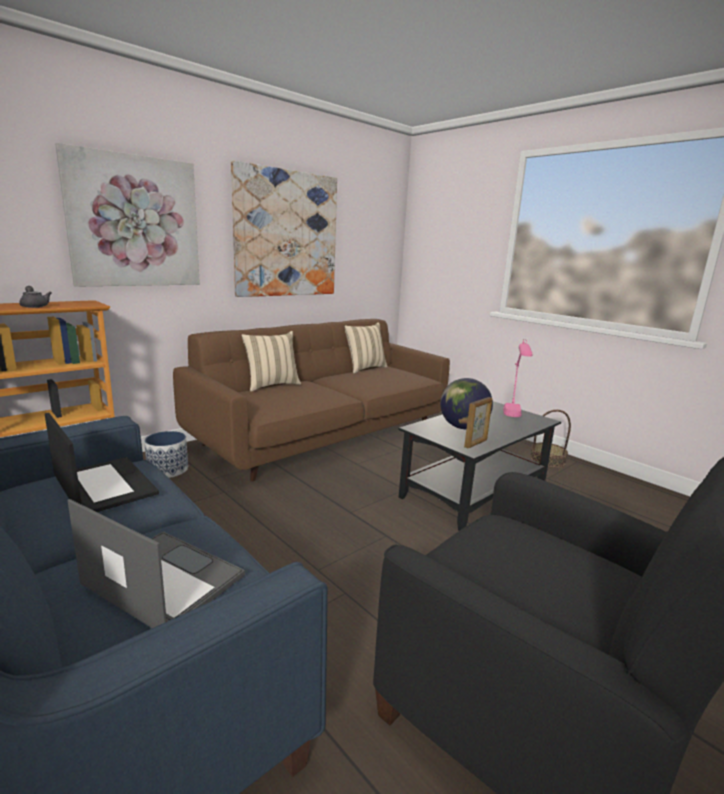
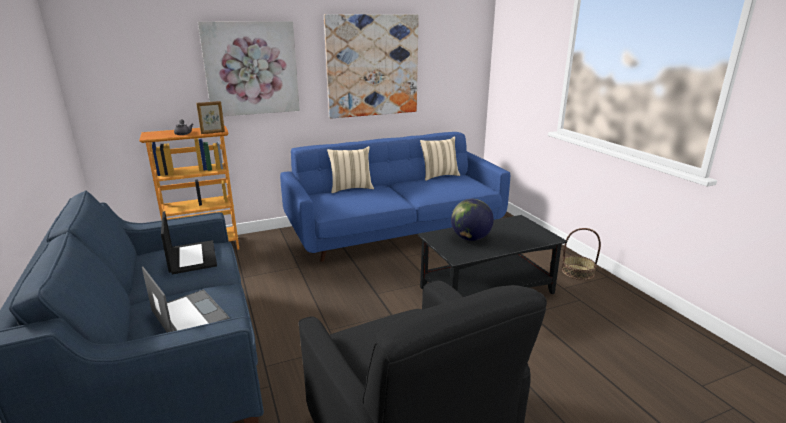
camera: 20 degrees right, 5 degrees up
(167, 470) = (270, 246): planter -> none
(325, 435) = (396, 229): brown sofa -> blue sofa
(476, 444) = (467, 253): picture frame -> picture frame (213, 132)
(512, 418) = (523, 234): pink table lamp -> none

